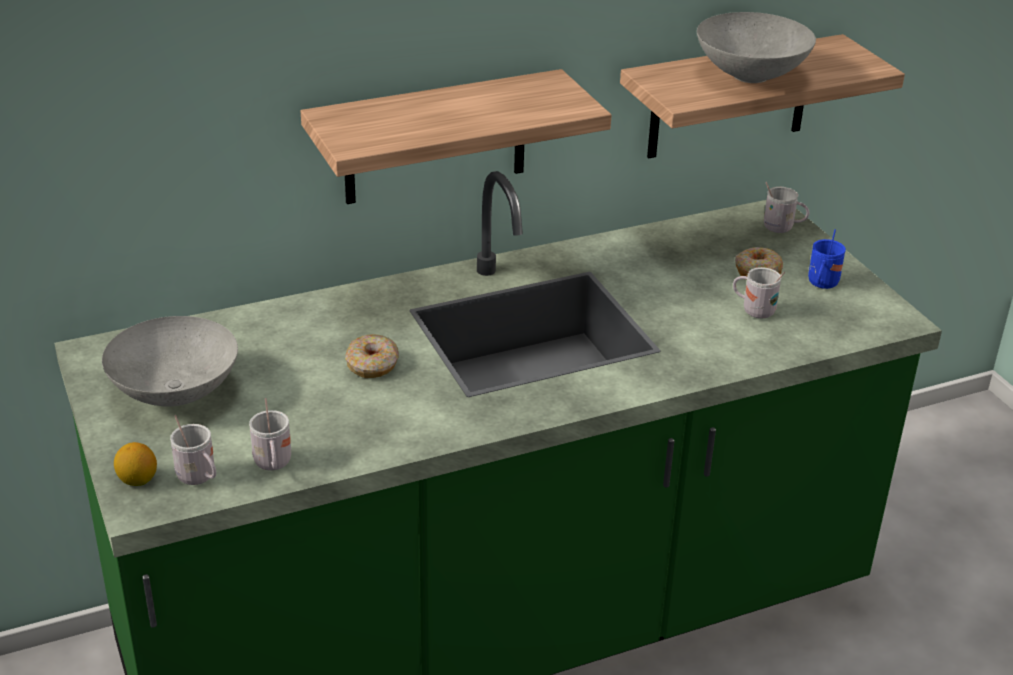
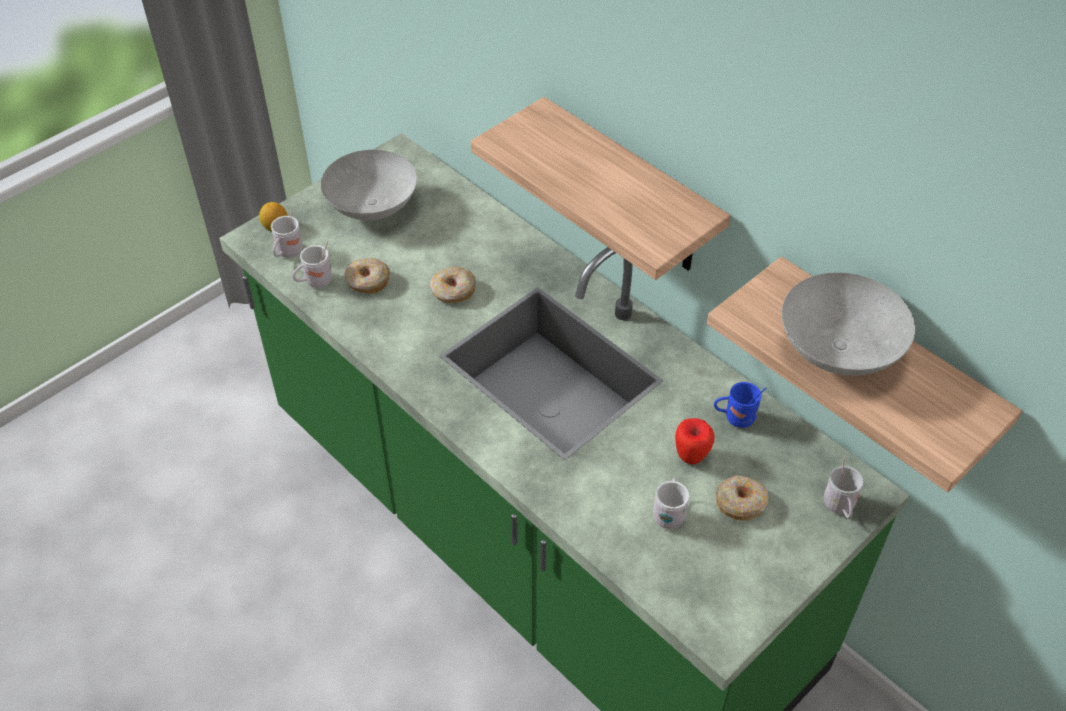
camera: 70 degrees right, 15 degrees up
(306, 423) = (367, 281): none -> donut
(691, 281) = (691, 456): none -> apple
(821, 285) = (748, 560): blue mug -> blue mug (735, 418)

